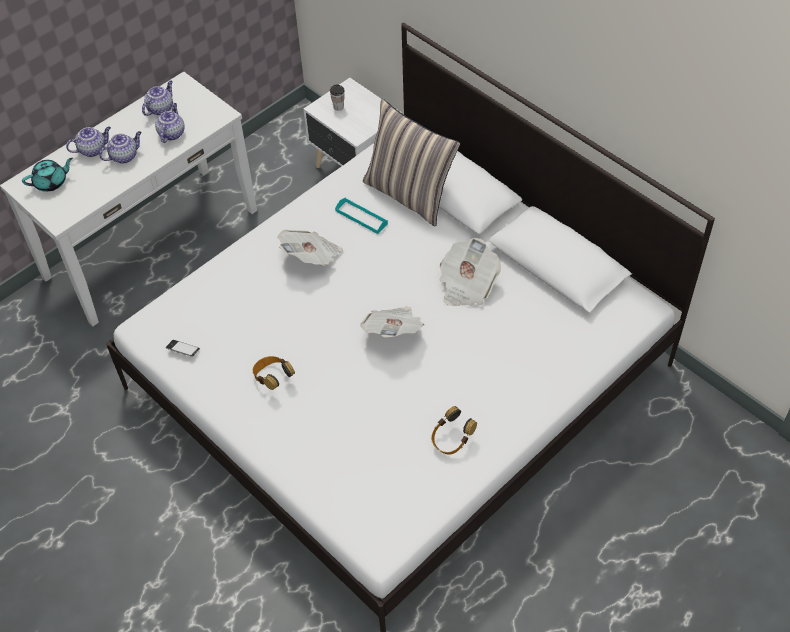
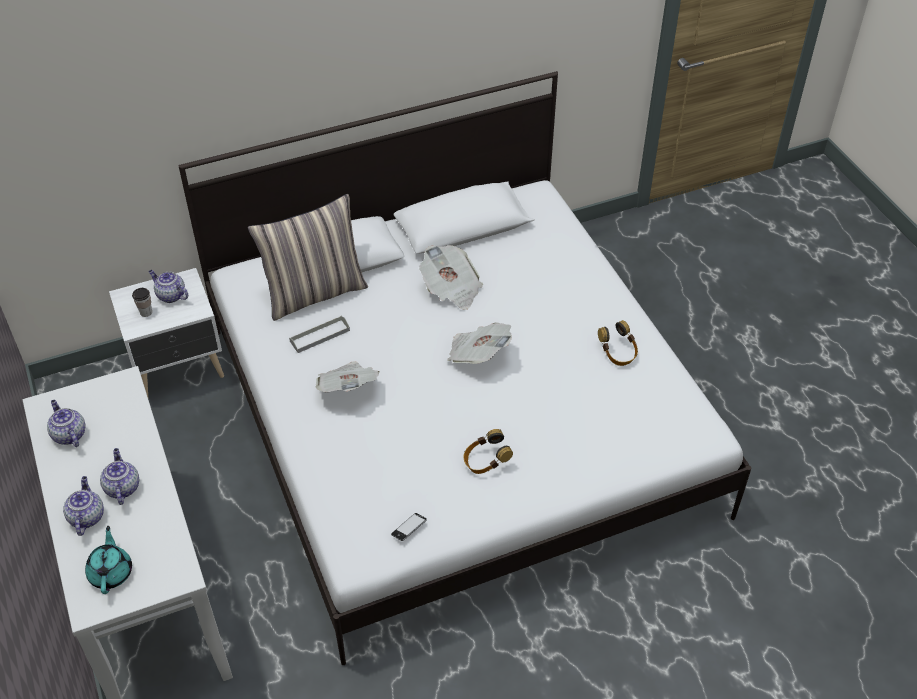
camera: 70 degrees left, 5 degrees down
(171, 133) = (119, 434): teapot -> teapot (170, 295)
(361, 217) = (320, 336): turquoise tray -> grey tray

